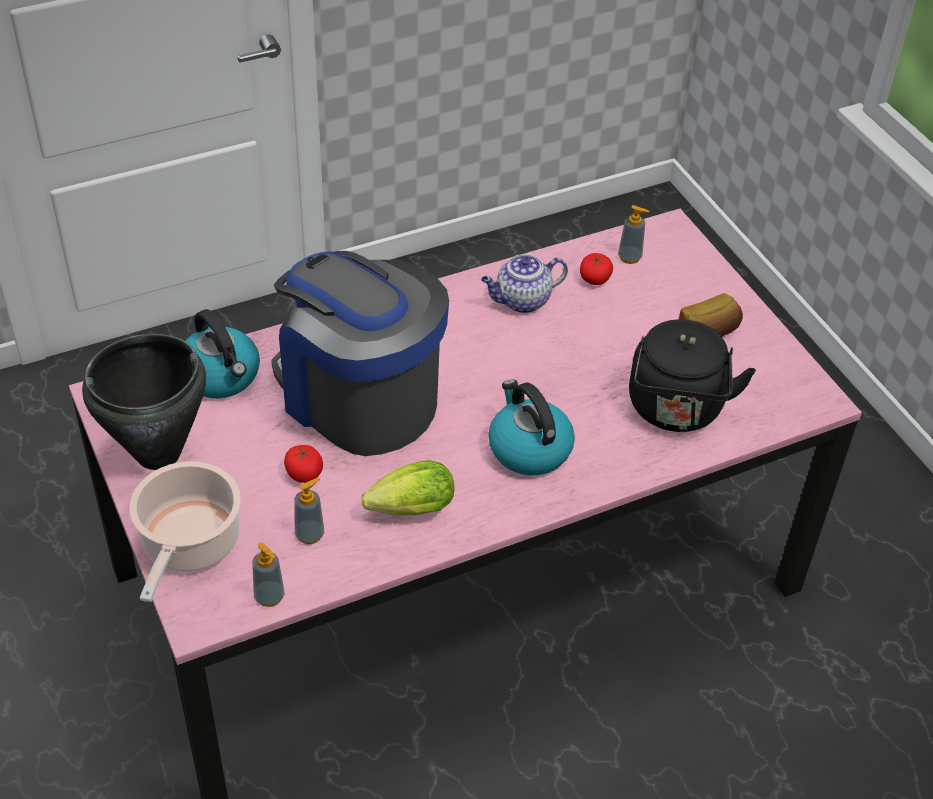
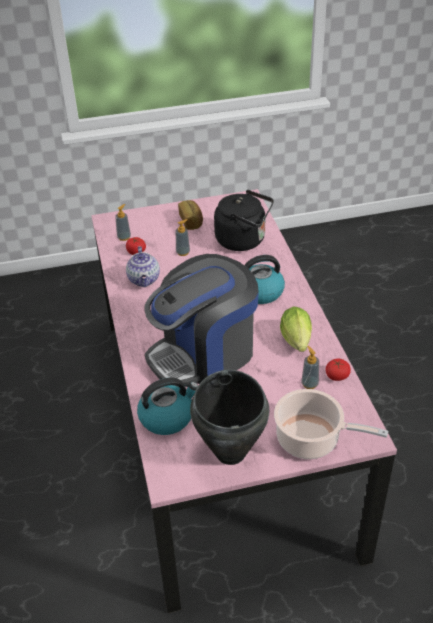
camera: 75 degrees left, 5 degrees down
(269, 596) = (354, 404): soap dispenser -> soap dispenser (183, 252)
(304, 473) = (261, 382): tomato -> tomato (337, 376)

